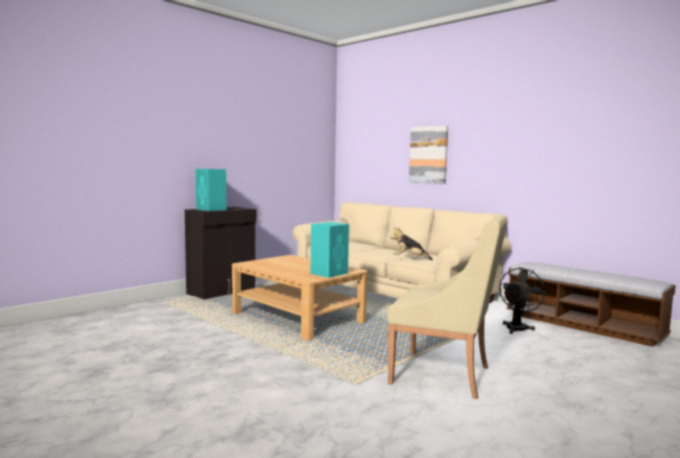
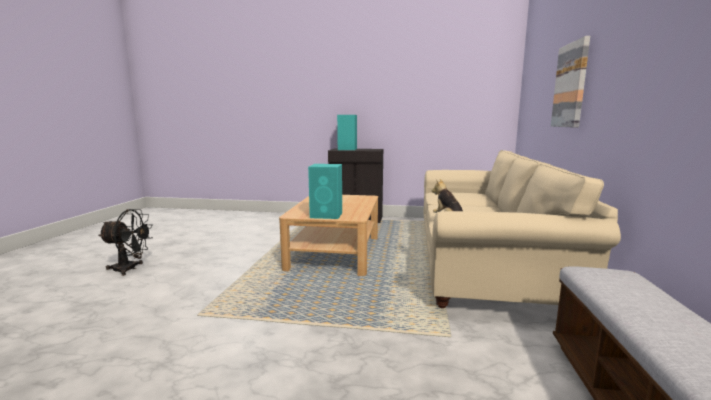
camera: 55 degrees right, 5 degrees up
(444, 375) = (254, 353): beige armchair -> none
(517, 327) = (506, 365): black fan -> black fan (130, 269)

